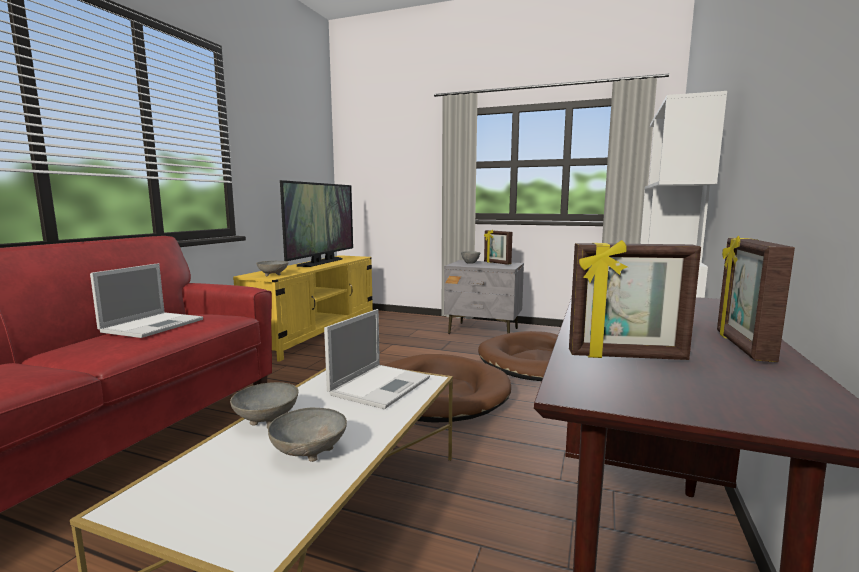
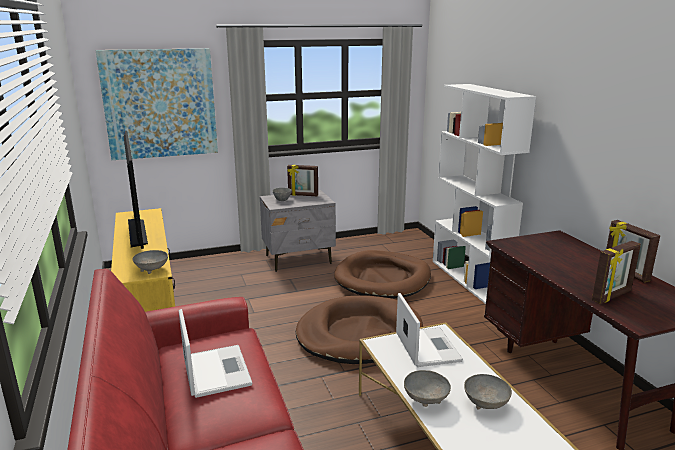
camera: 40 degrees left, 10 degrees up
(389, 168) = (160, 104): none -> picture

